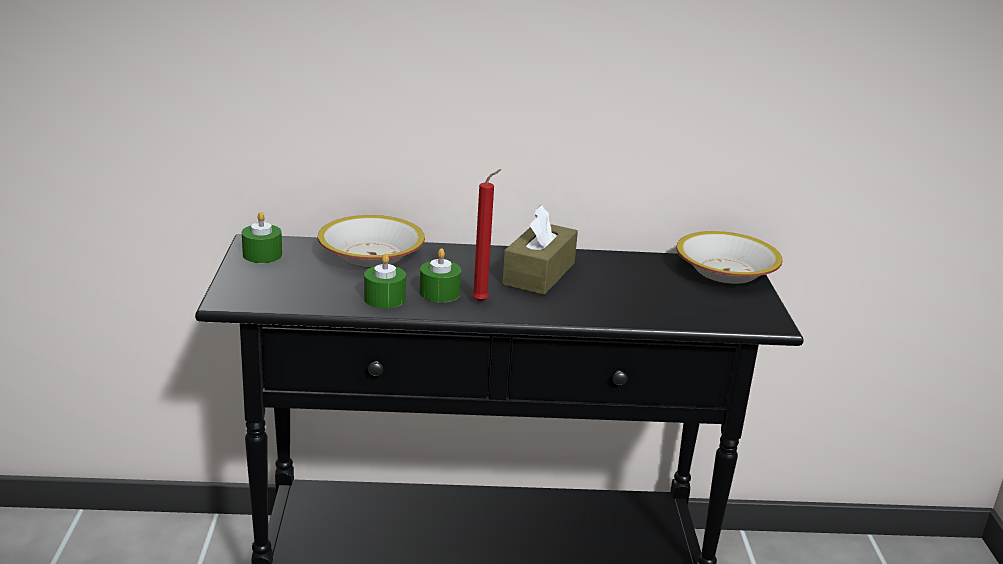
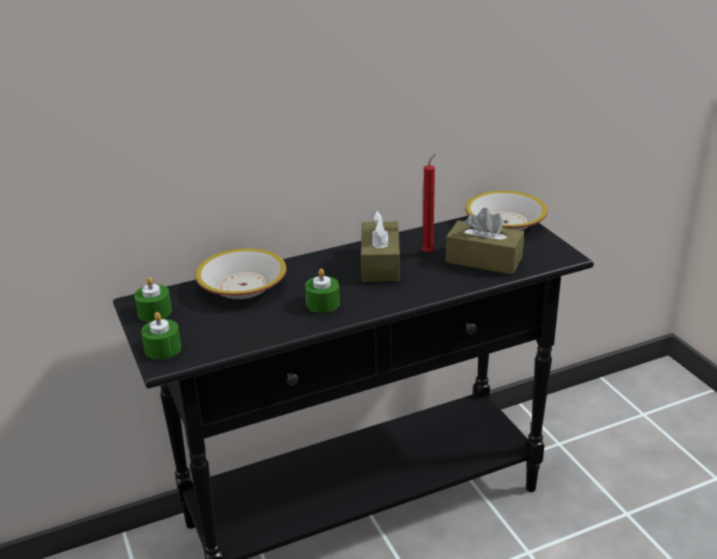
camera: 20 degrees left, 5 degrees up
(384, 298) = (286, 321): green candle -> green candle (163, 348)
(482, 301) = (360, 301): red candle -> red candle (429, 252)
(664, 300) = (484, 260): none -> brown tissue box

